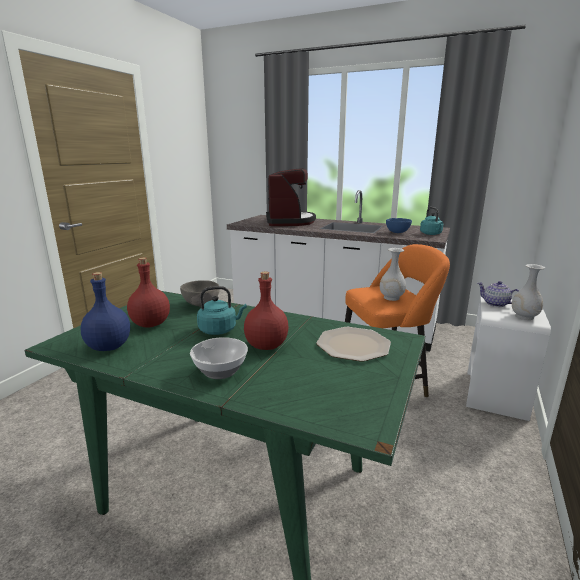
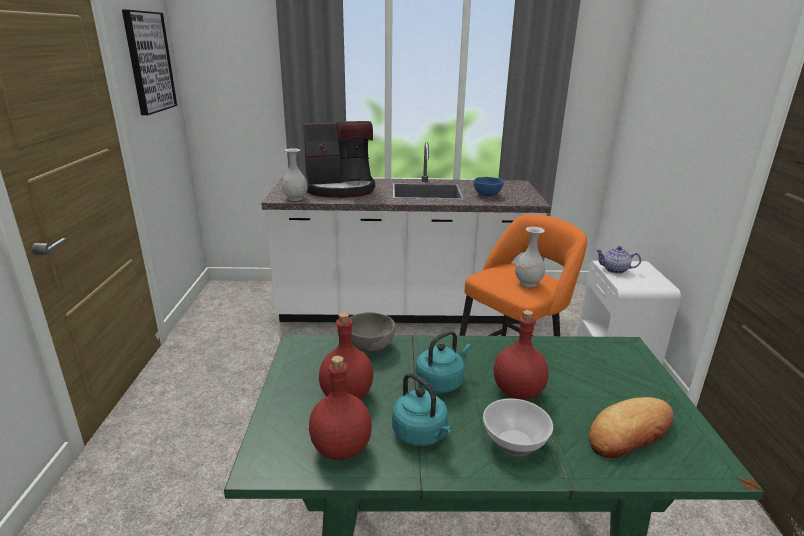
camera: 25 degrees left, 5 degrees up
(109, 346) = (341, 447): blue bottle -> red bottle
(180, 132) = (149, 62): none -> picture
(289, 222) = (340, 188): coffee machine -> coffee machine turned 105 degrees clockwise
(320, 388) = (630, 433): none -> bread
(353, 345) = (595, 366): plate -> none
(431, 234) = (523, 194): turquoise kettle -> turquoise kettle (421, 435)
(524, 316) = (650, 281): white vase -> white vase (295, 198)

